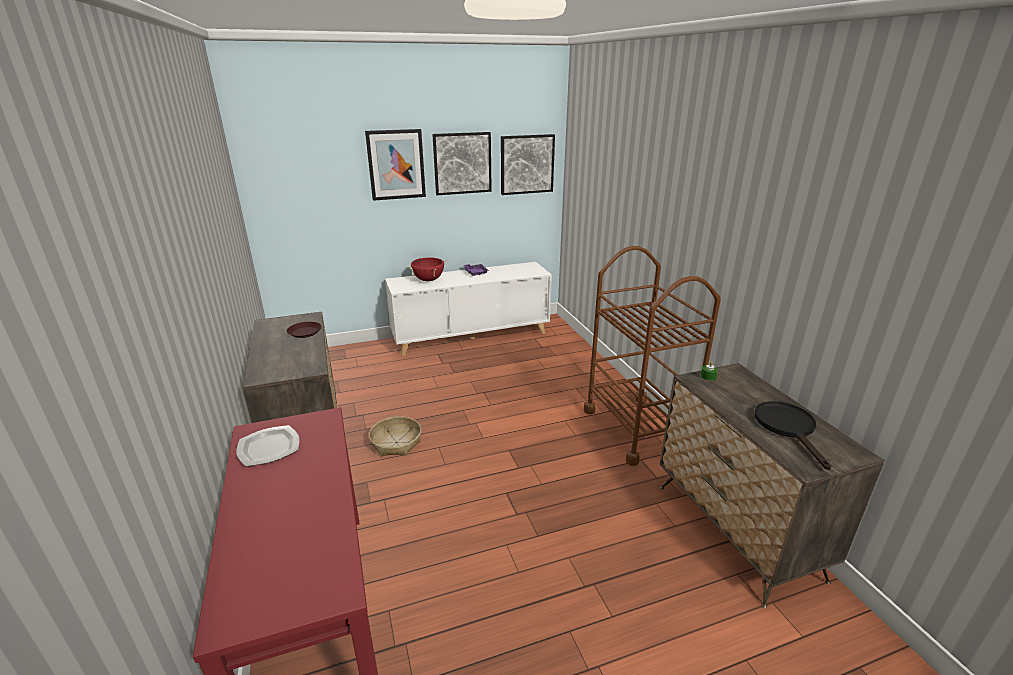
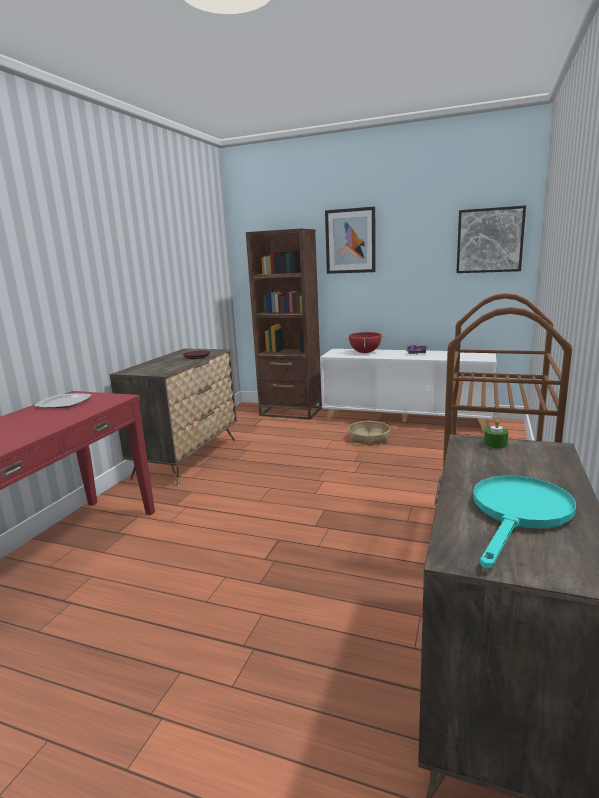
camera: 40 degrees right, 10 degrees down
(351, 354) = (291, 411): none -> brown bookcase
(396, 442) = (244, 474): basket -> basket (369, 438)
(462, 163) = (415, 239): picture -> none
(788, 428) = (519, 514): black frying pan -> turquoise frying pan

